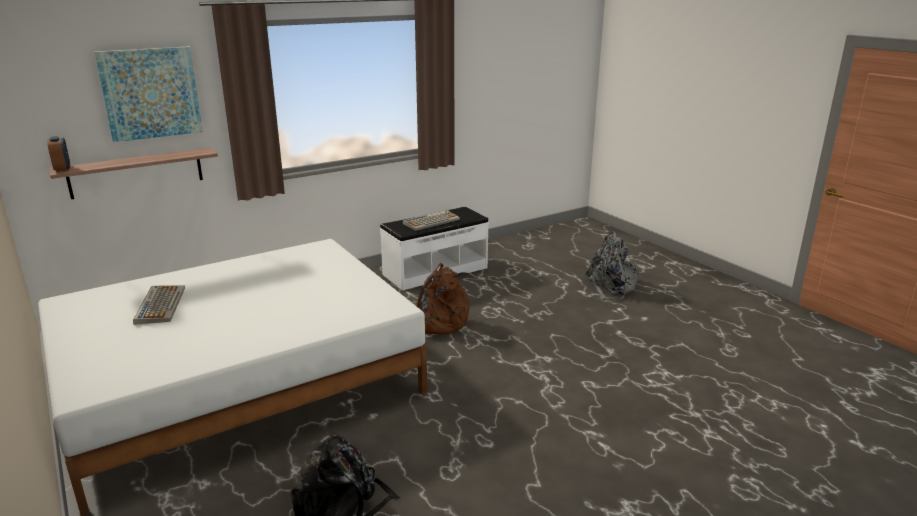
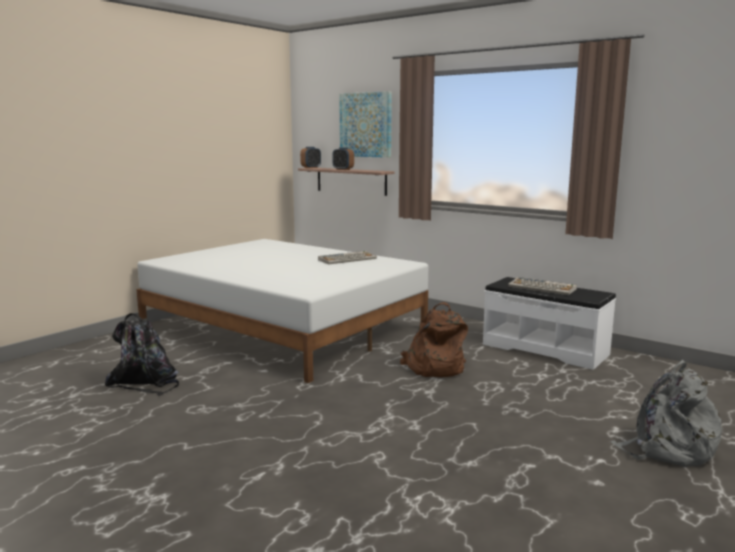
camera: 70 degrees right, 10 degrees down
(137, 160) = (343, 169): none -> alarm clock
(160, 305) = (270, 252): keyboard -> keyboard (347, 259)

